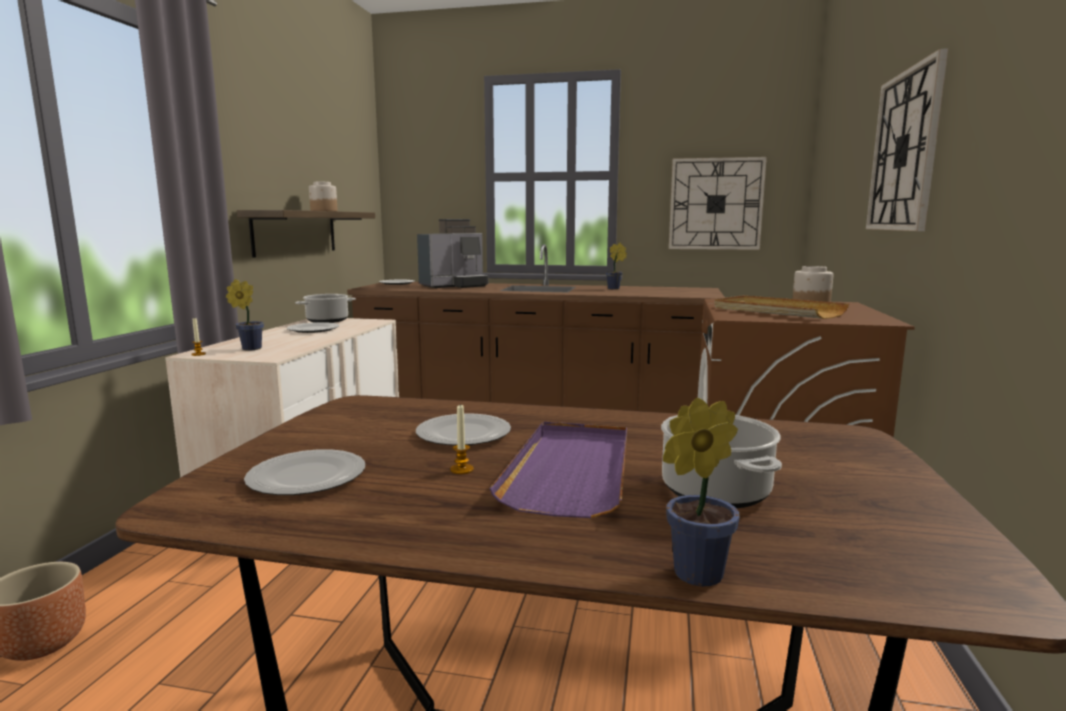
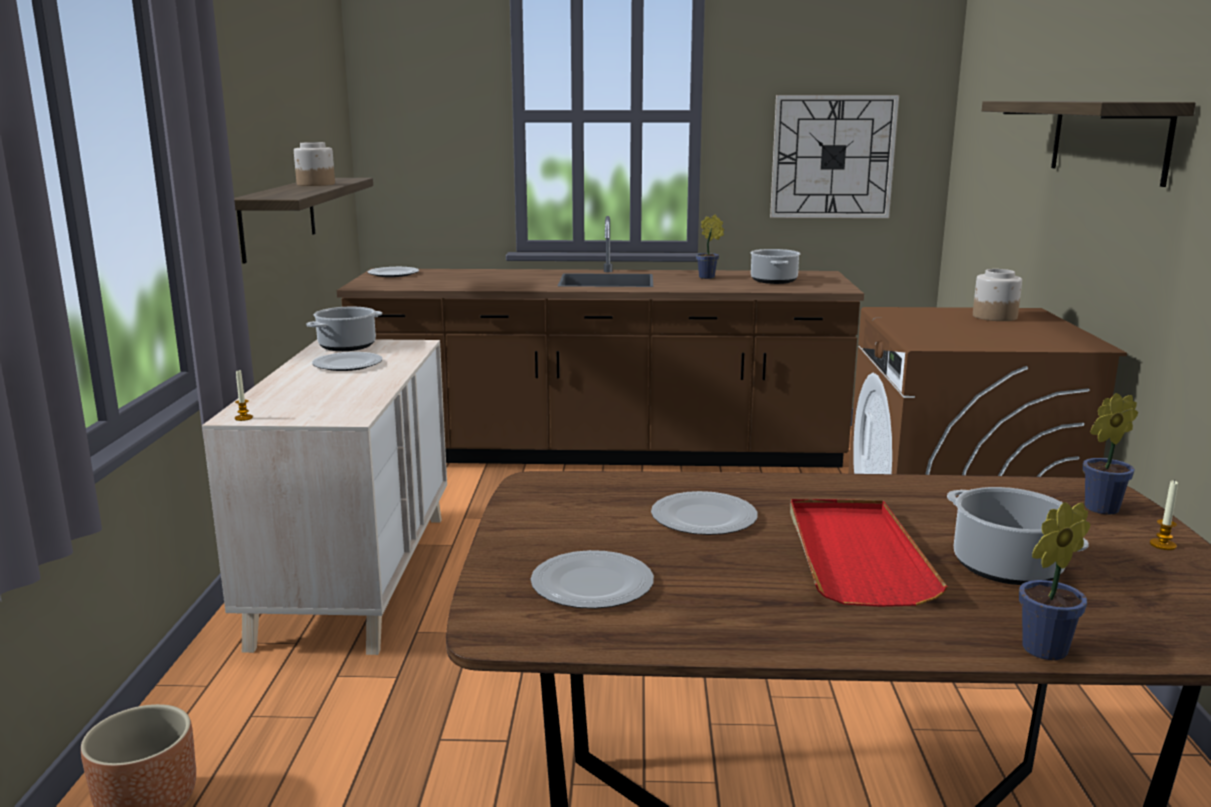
camera: 10 degrees left, 5 degrees up
(249, 348) = (301, 404): potted plant -> potted plant (1097, 509)
(455, 285) = (483, 277): coffee machine -> none
(461, 469) = (744, 563): candle -> candle (1162, 545)
(571, 471) = (855, 555): purple tray -> red tray
(662, 291) = (774, 281): none -> cooking pot
(777, 311) = (965, 330): beige tray -> none
(904, 151) = (1108, 139): wall clock -> shelf

